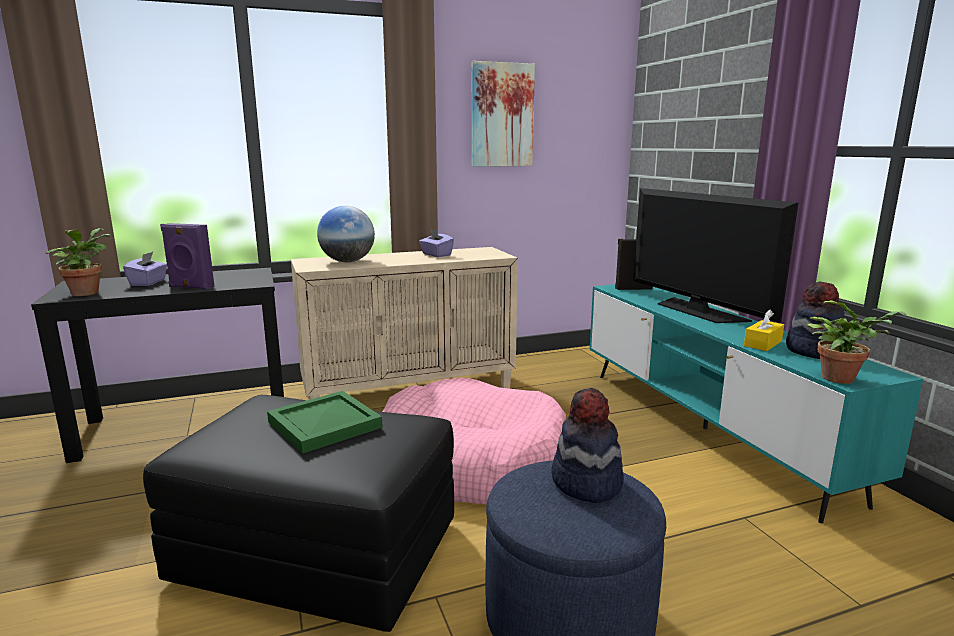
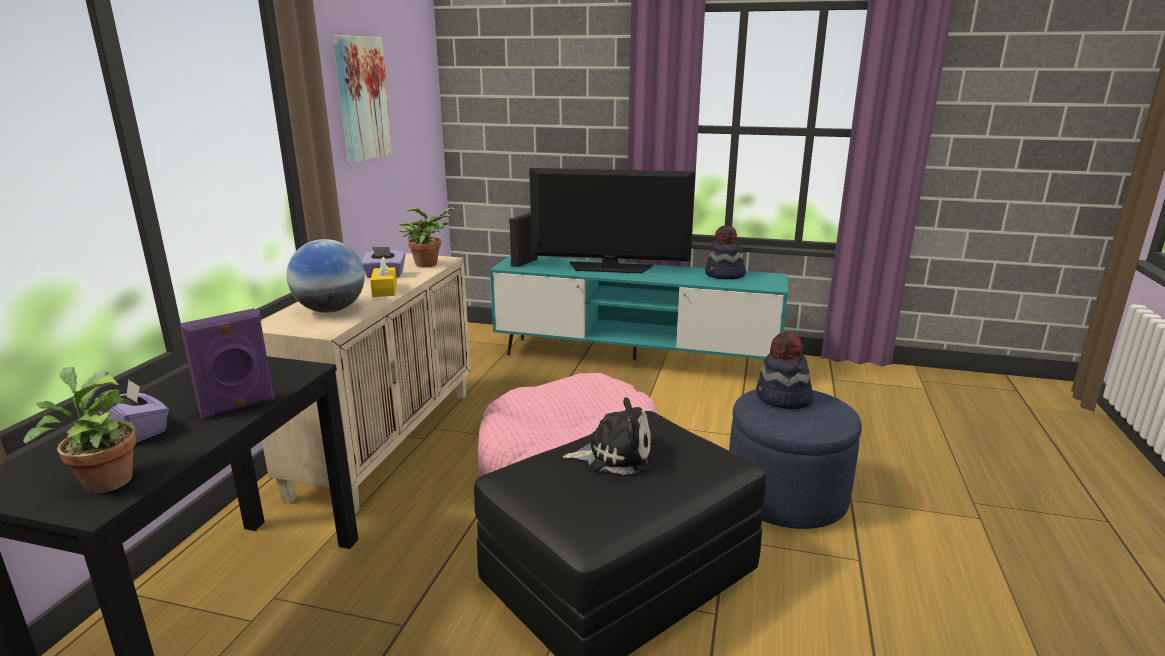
camera: 55 degrees left, 5 degrees up
(325, 424) = (614, 455): green tray -> plush toy
(762, 343) = (695, 279): yellow tissue box -> yellow tissue box (384, 290)
(842, 378) = (769, 286): potted plant -> potted plant (428, 264)

